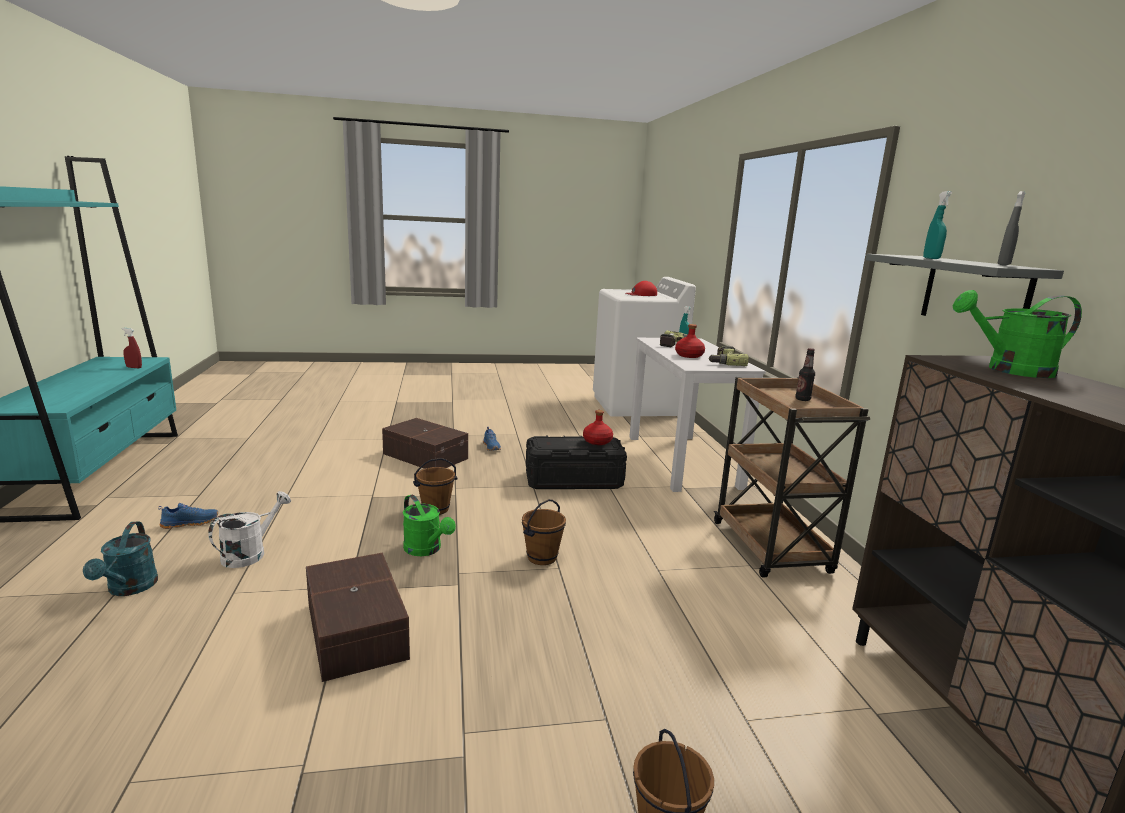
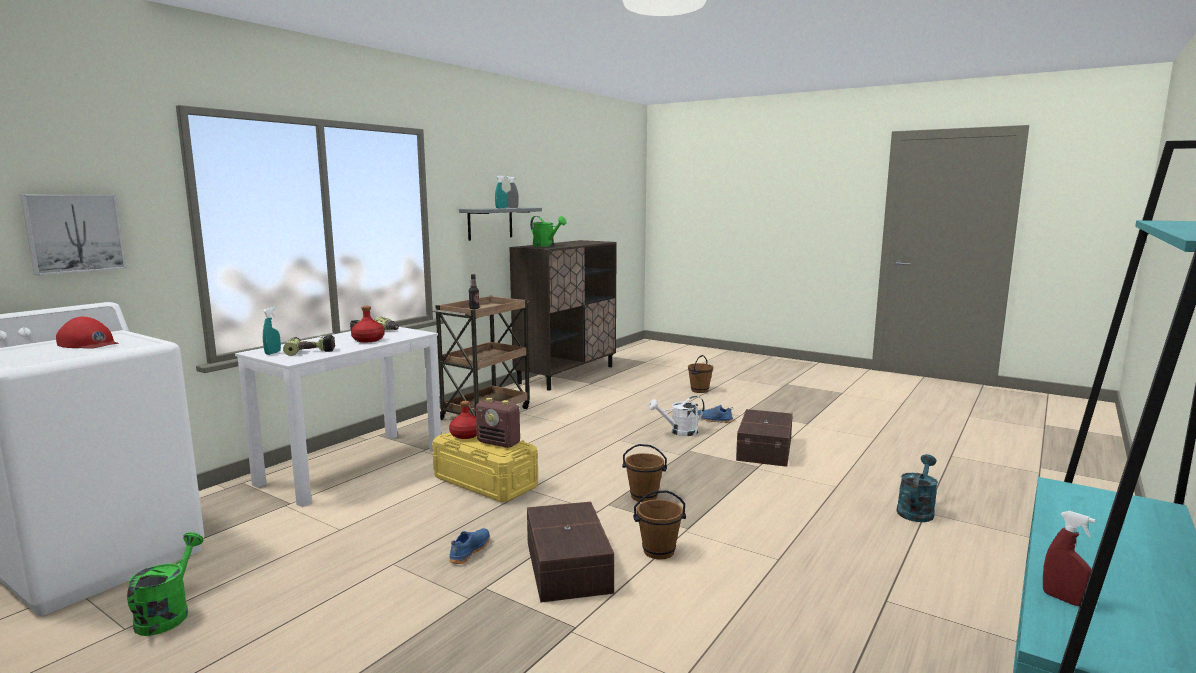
camera: 135 degrees left, 5 degrees down
(190, 523) = (885, 558): blue shoe -> blue shoe (714, 420)
(250, 553) = (823, 509): white watering can -> white watering can (679, 432)
(426, 550) = (687, 471): green watering can -> green watering can (167, 614)
(542, 558) = (619, 446): brown bucket -> brown bucket (658, 551)
(559, 443) = (499, 443): none -> radio
(573, 480) = (485, 482): black storage box -> yellow storage box
(702, 242) = (74, 233): none -> picture

